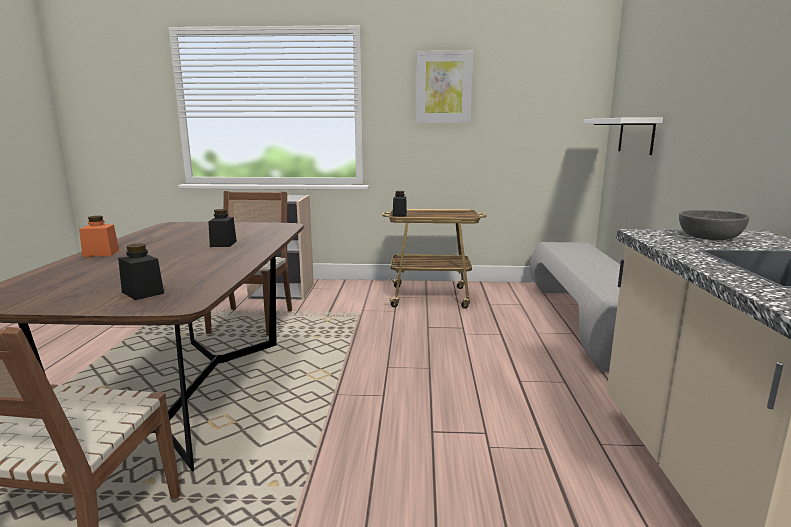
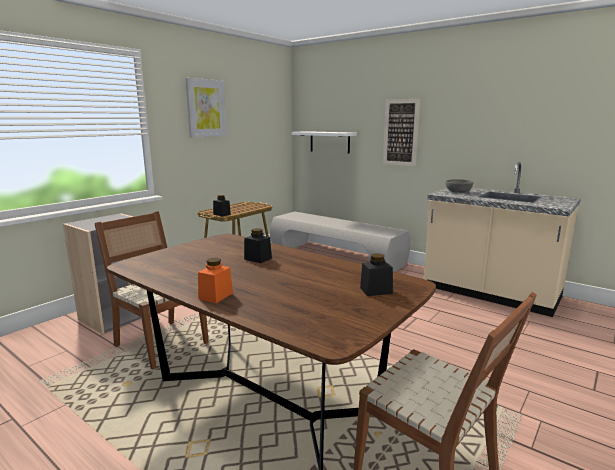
camera: 55 degrees left, 0 degrees up
(711, 114) = (400, 132): none -> picture

